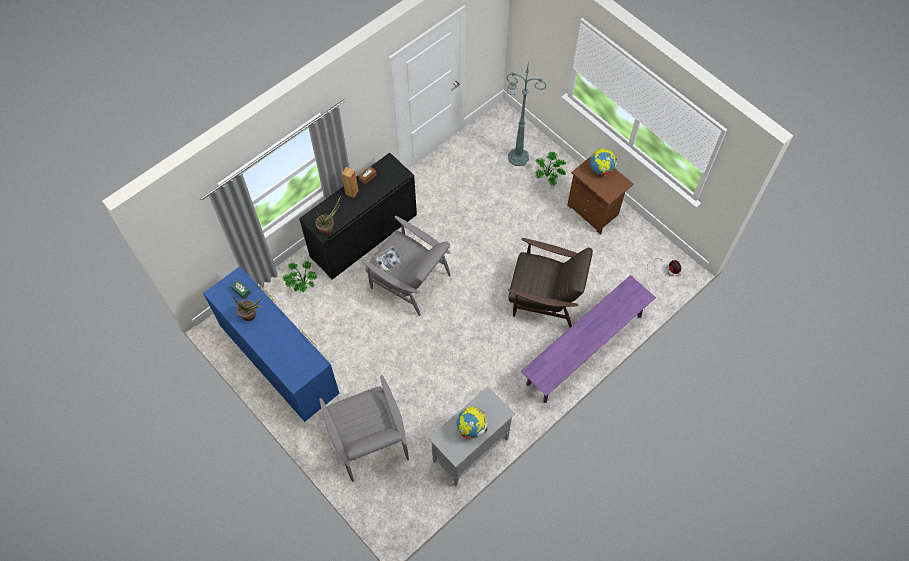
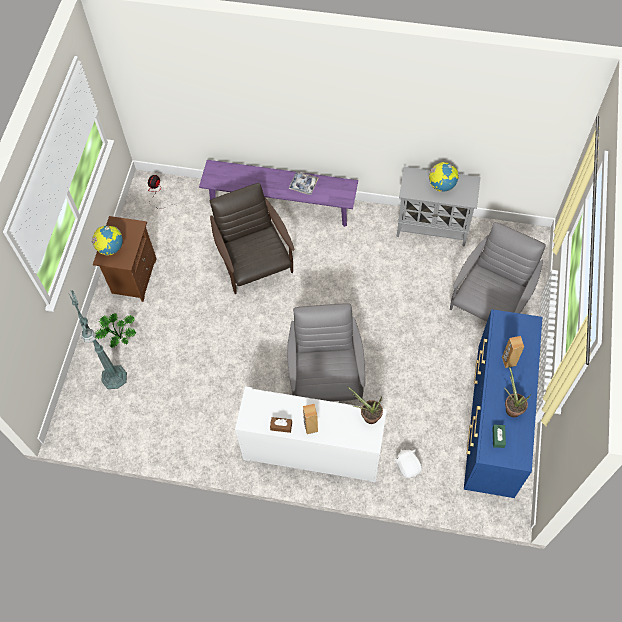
camera: 125 degrees left, 0 degrees up
(283, 341) = (508, 361): none -> brown speaker
(302, 283) = (408, 466): potted plant -> white plush toy
(364, 236) = (312, 450): black cabinet -> white cabinet
(389, 261) = (337, 375): tray -> tray (303, 185)

